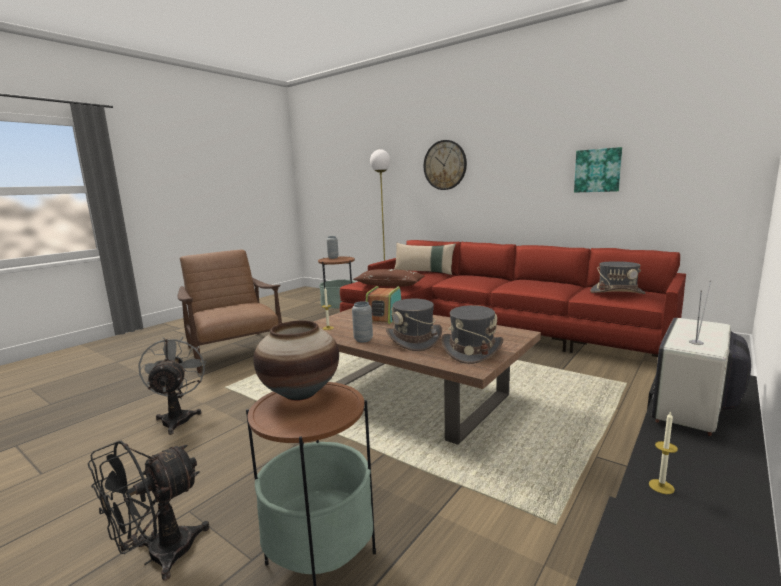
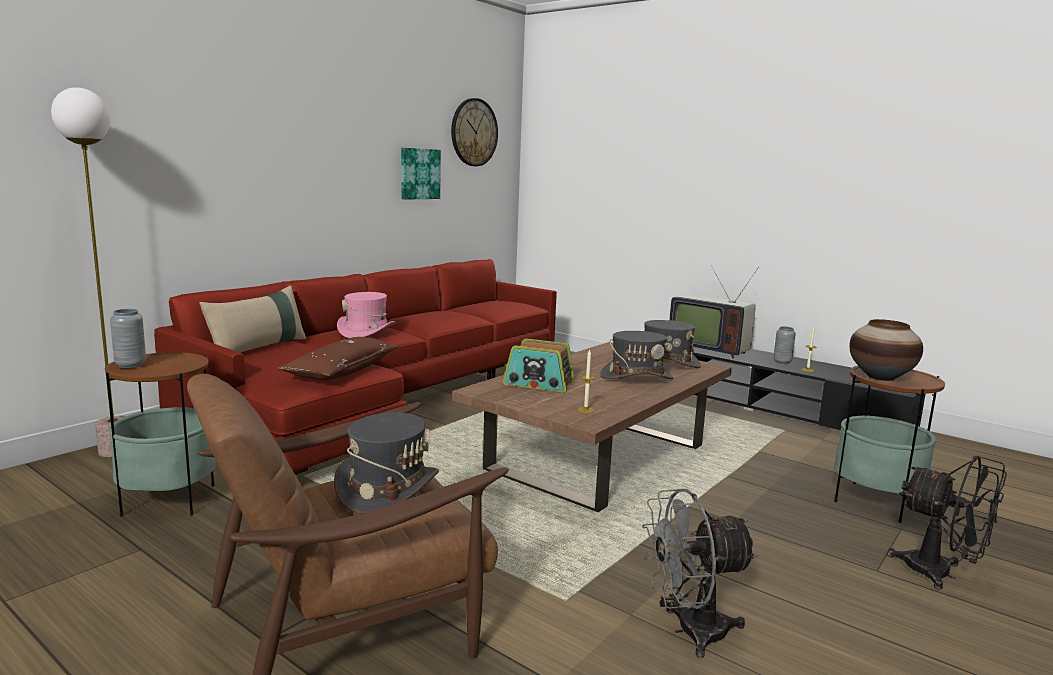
camera: 90 degrees left, 0 degrees up
(363, 340) = (637, 395): grey vase -> grey vase (782, 362)
(445, 165) = (221, 144): wall clock -> wall clock (474, 132)
(471, 278) = (366, 332): none -> pink hat
(617, 292) = (500, 305): grey hat -> grey hat (387, 489)

